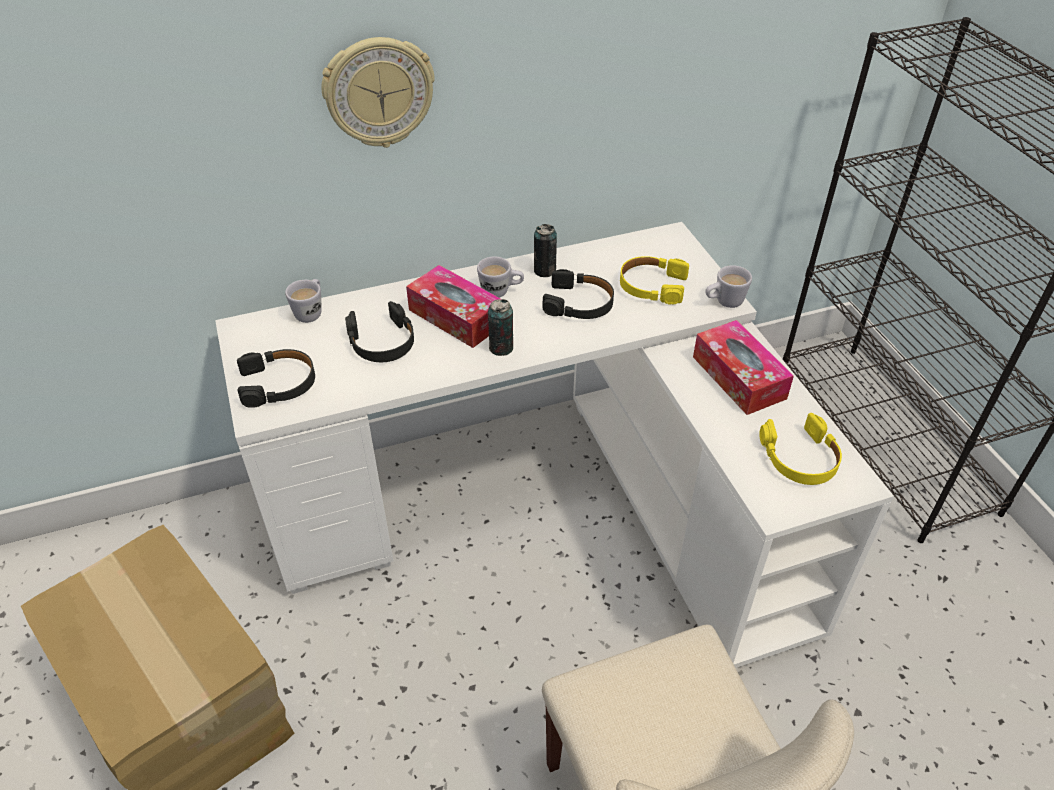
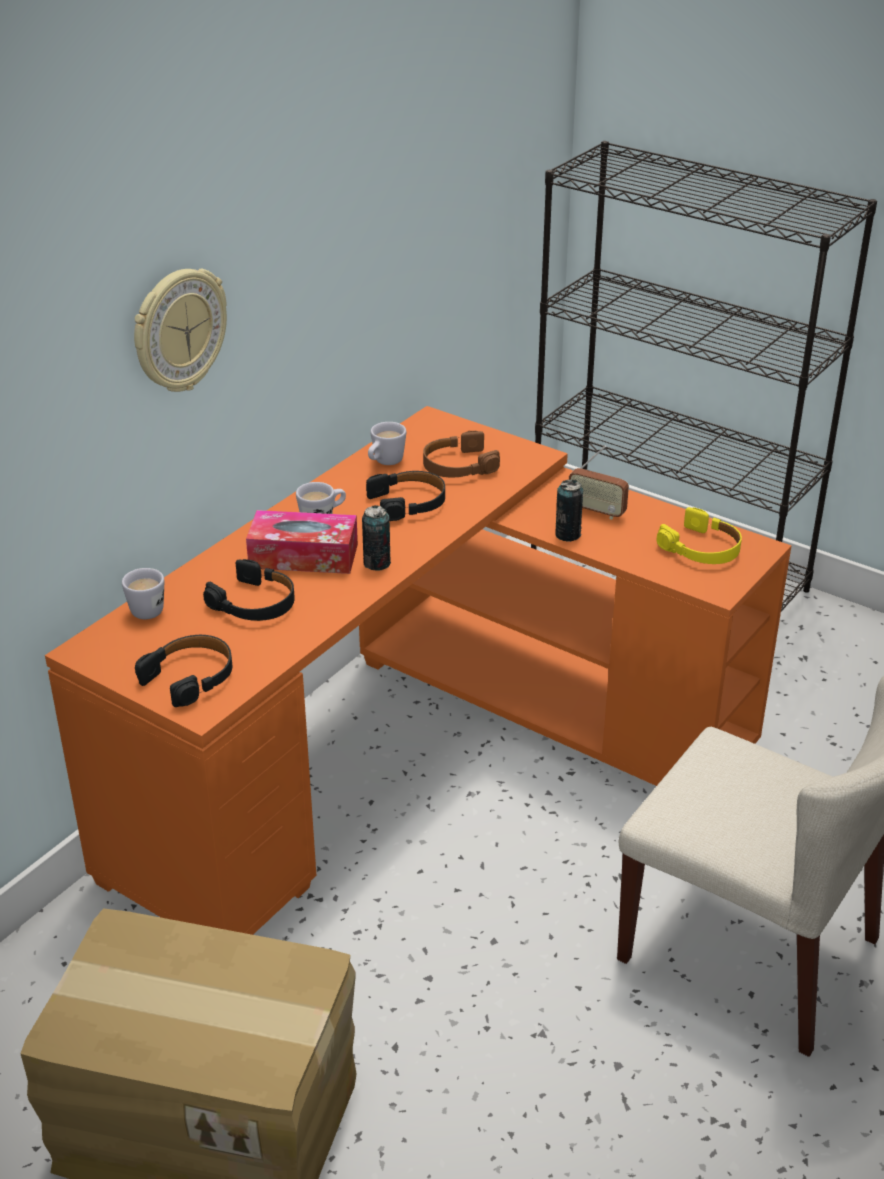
camera: 35 degrees left, 10 degrees down
(544, 271) = (345, 488): can -> can (567, 534)
(551, 502) = (420, 755): white desk -> orange desk
(652, 286) = (458, 466): yellow headphones -> brown headphones
(724, 302) = (533, 456): white mug -> white mug (385, 463)
(738, 377) = (596, 511): tissue box -> radio

